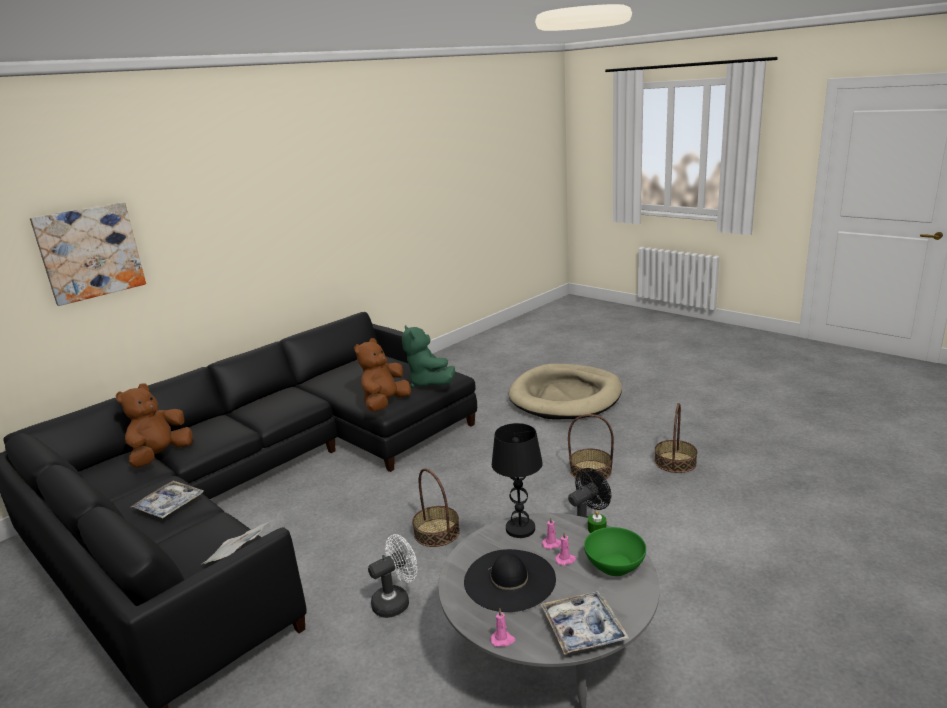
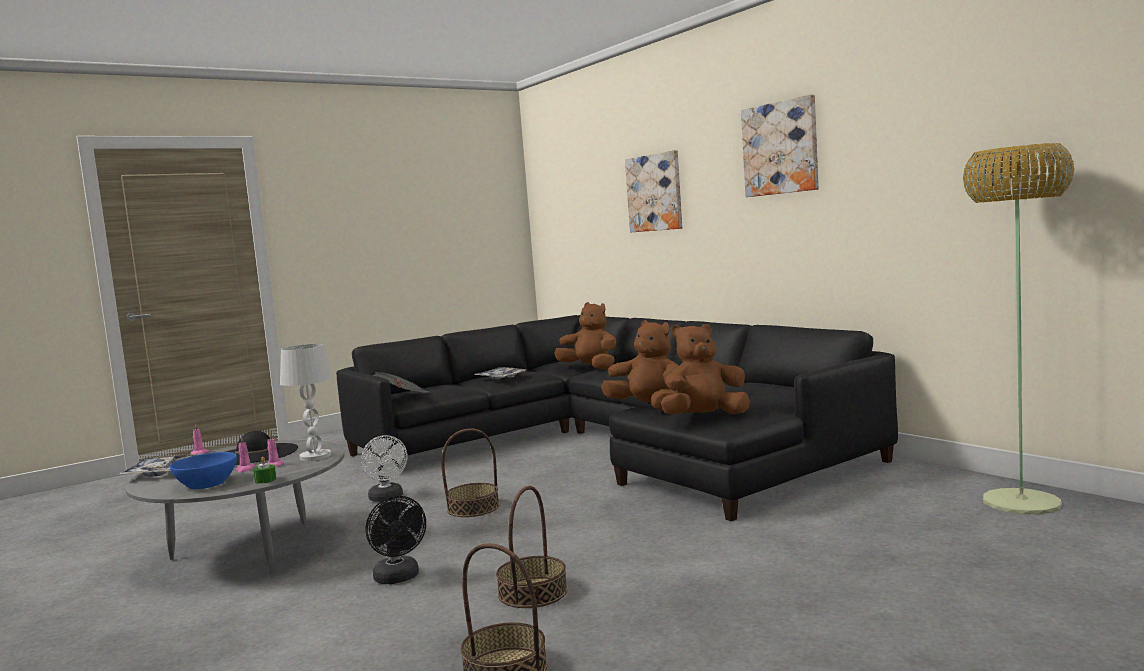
camera: 100 degrees right, 15 degrees down
(252, 195) = (780, 148): none -> picture
(428, 383) = (704, 417): green plush toy -> brown plush toy
(451, 361) = (1021, 502): none -> floor lamp
(520, 529) = (315, 456): black table lamp -> white table lamp
(566, 396) = (838, 593): beige dog bed -> none
(614, 565) = (206, 483): green bowl -> blue bowl

